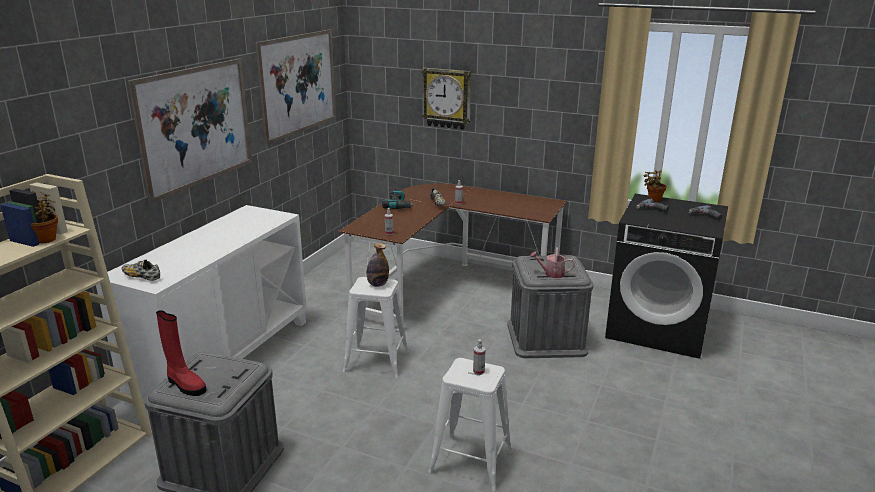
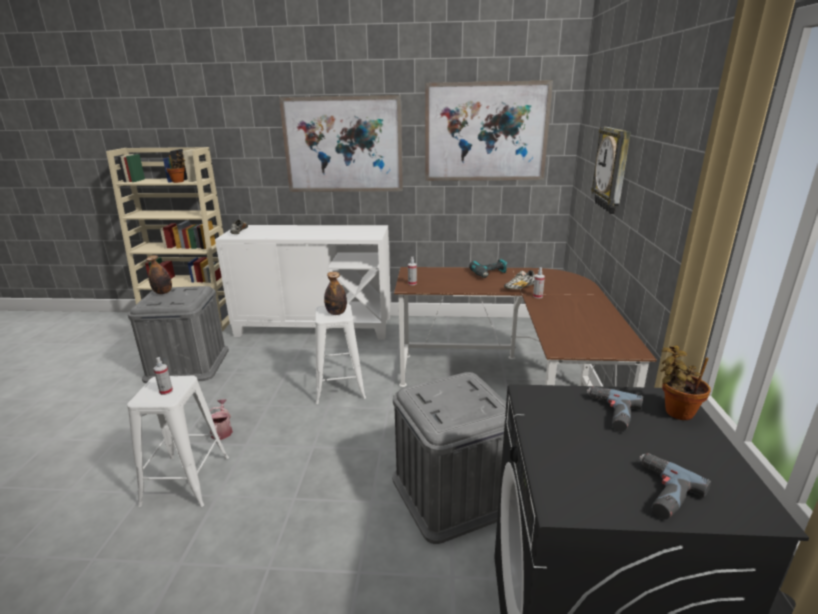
camera: 70 degrees right, 0 degrees up
(185, 385) = (163, 292): red boot -> bottle
(551, 273) = (432, 402): watering can -> watering can (222, 431)

